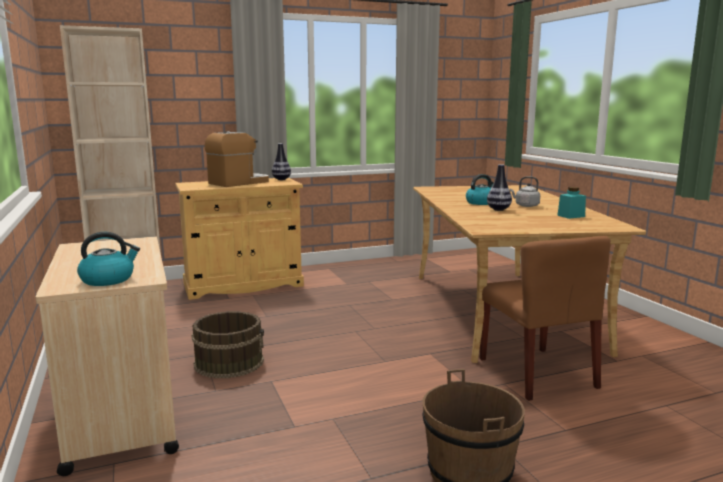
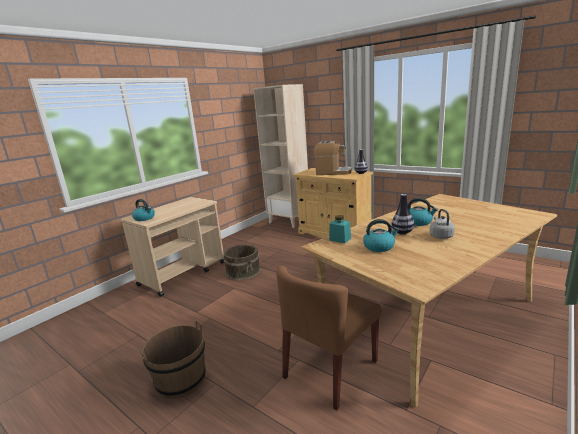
camera: 60 degrees right, 5 degrees up
(522, 219) = (379, 247): none -> kettle
(571, 216) = (428, 259): turquoise jar -> turquoise jar (340, 239)

